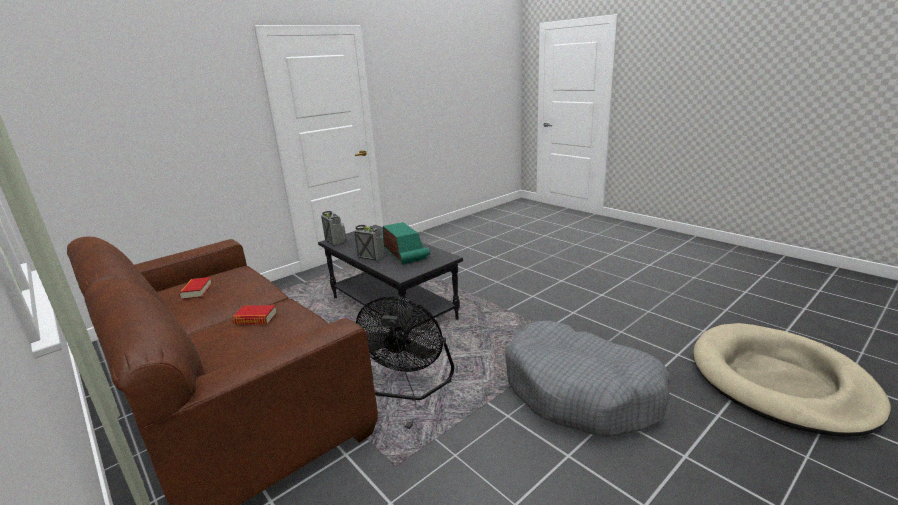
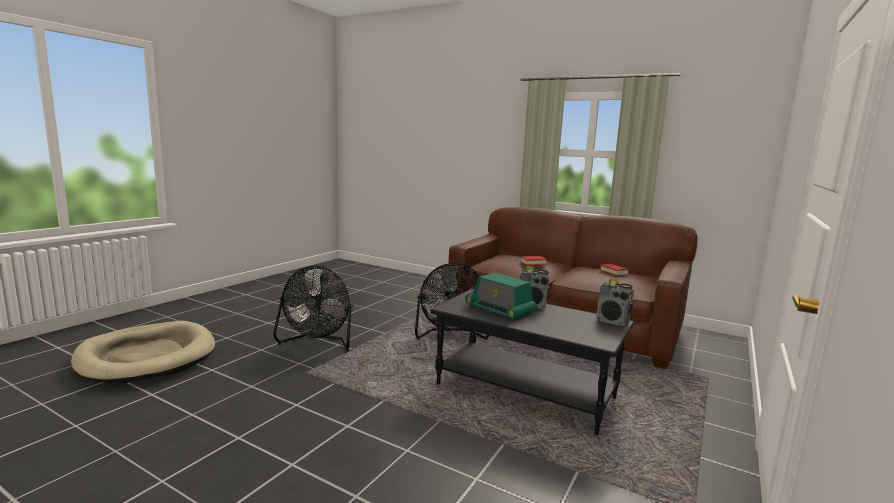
camera: 160 degrees right, 10 degrees down
(581, 391) = (317, 341): grey dog bed -> black fan

